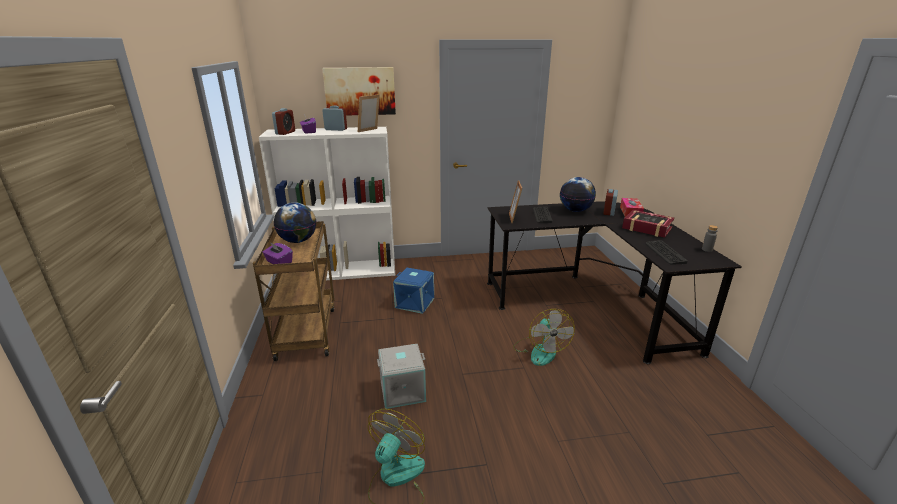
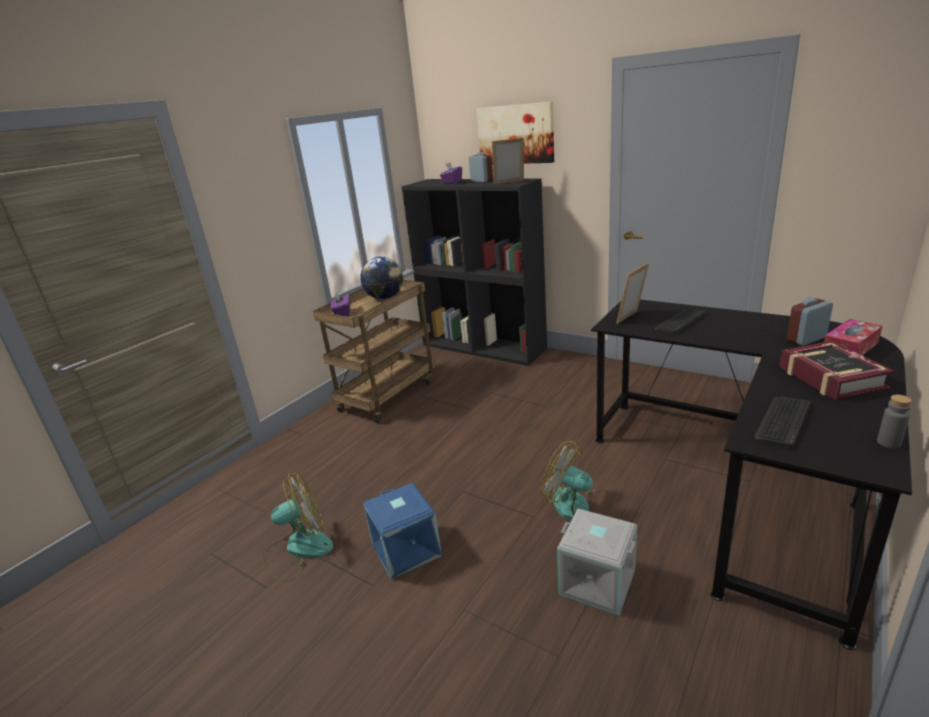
camera: 45 degrees right, 0 degrees up
(285, 133) = (430, 183): alarm clock -> none
(342, 270) = (484, 347): white bookcase -> black bookcase
(402, 390) = (394, 480): grey storage box -> grey storage box (598, 581)
(415, 302) = (511, 401): blue storage box -> blue storage box (407, 549)
(540, 350) = (579, 508): fan -> fan turned 90 degrees clockwise
(575, 210) = (748, 325): globe -> none

